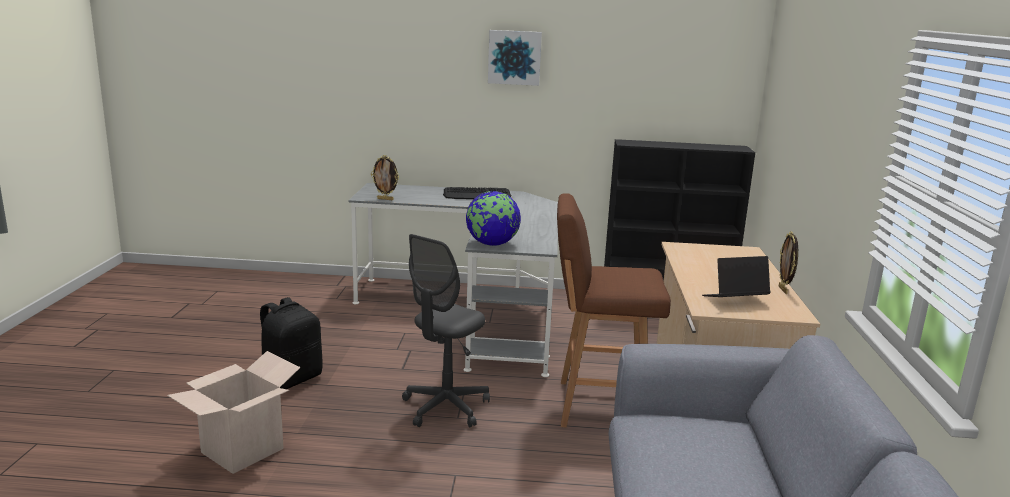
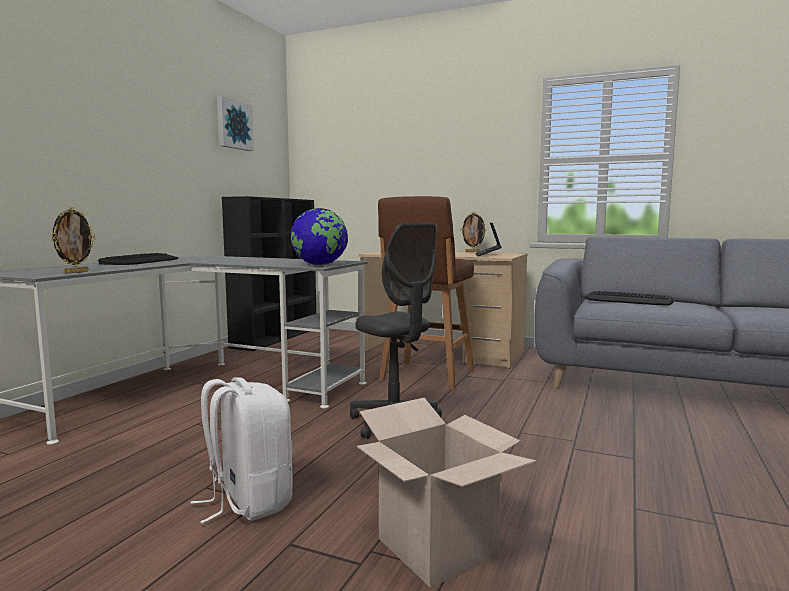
camera: 70 degrees left, 10 degrees down
(291, 379) = (248, 501): black backpack -> white backpack
(514, 57) = (131, 106): picture -> picture (233, 125)
(710, 446) = (629, 300): none -> keyboard

